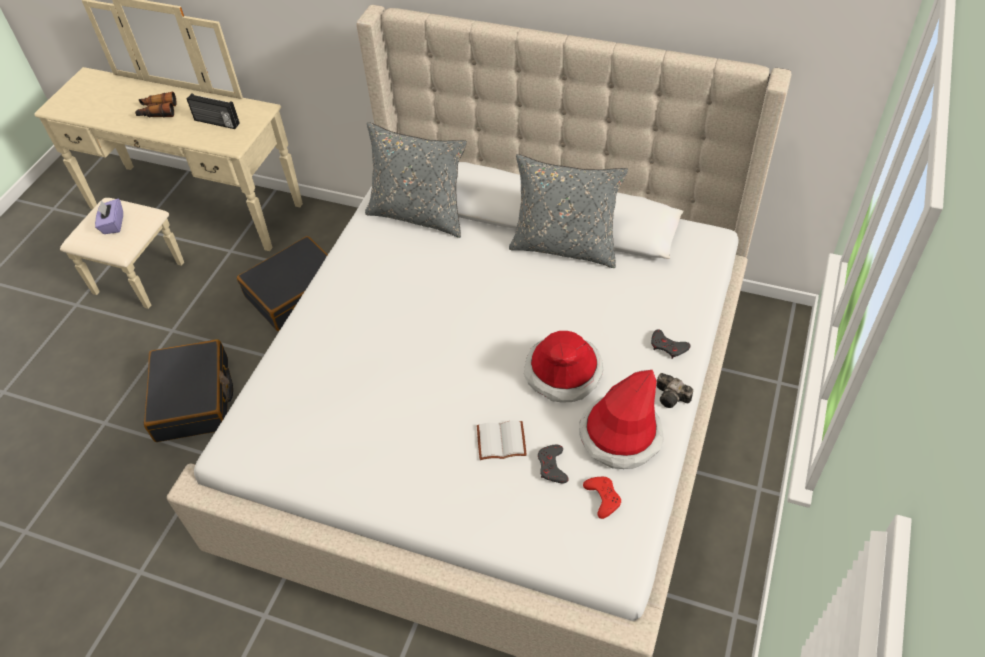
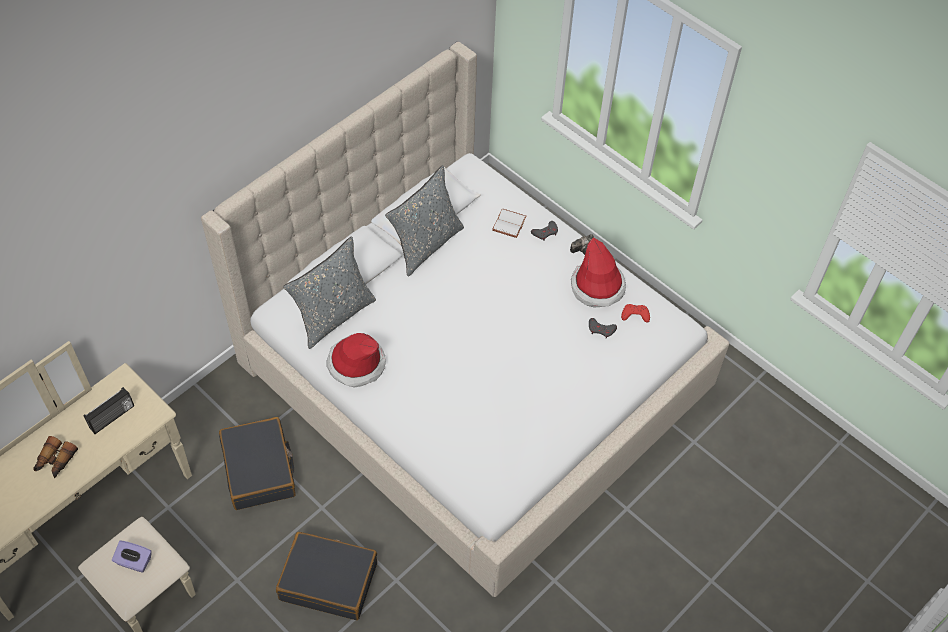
camera: 70 degrees left, 5 degrees up
(500, 442) = (570, 348): white book -> white book (510, 224)
(563, 372) = (534, 293): hat -> hat (356, 364)

